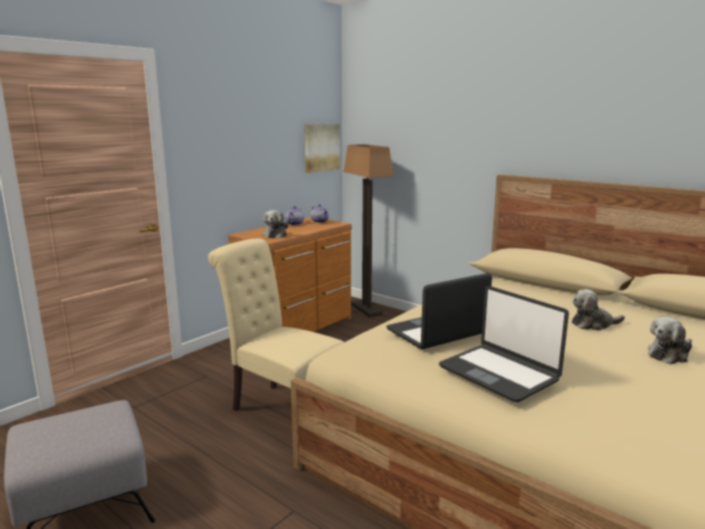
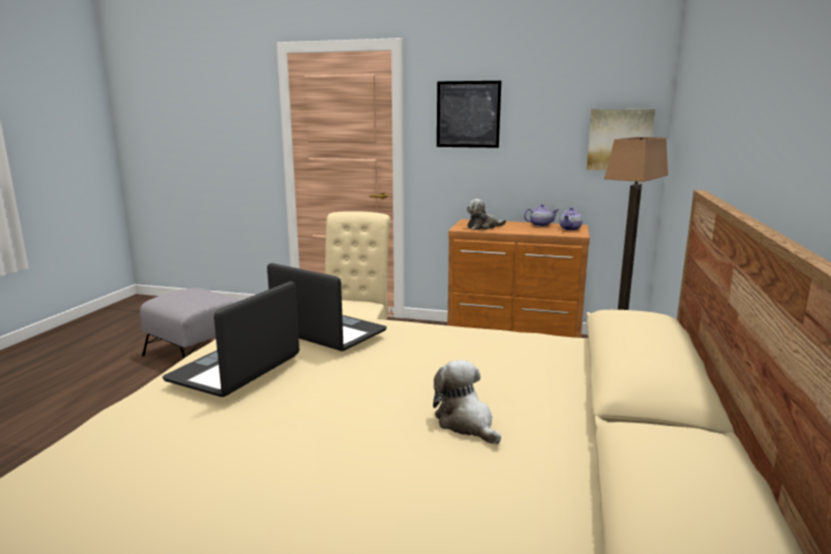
camera: 65 degrees right, 0 degrees up
(222, 131) = (468, 114): none -> picture
(669, 354) = (380, 488): plush toy -> none

